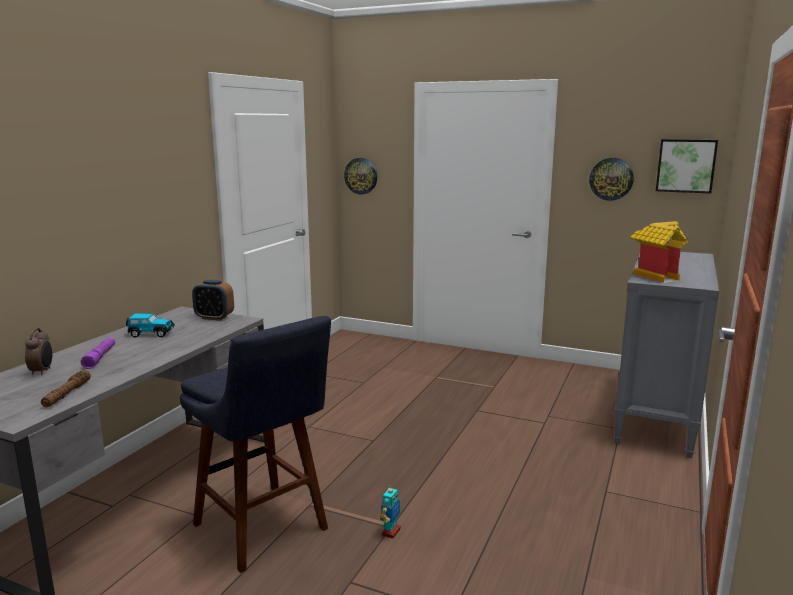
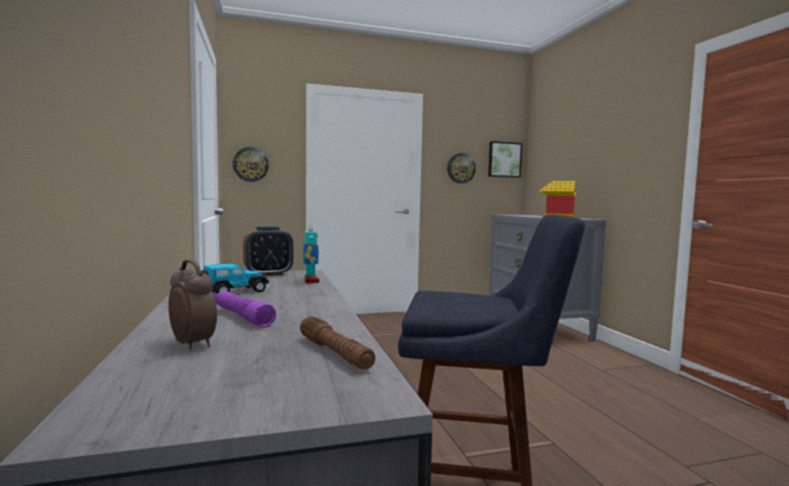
camera: 40 degrees left, 10 degrees down
(391, 532) = (561, 446): toy robot -> toy robot (311, 281)

